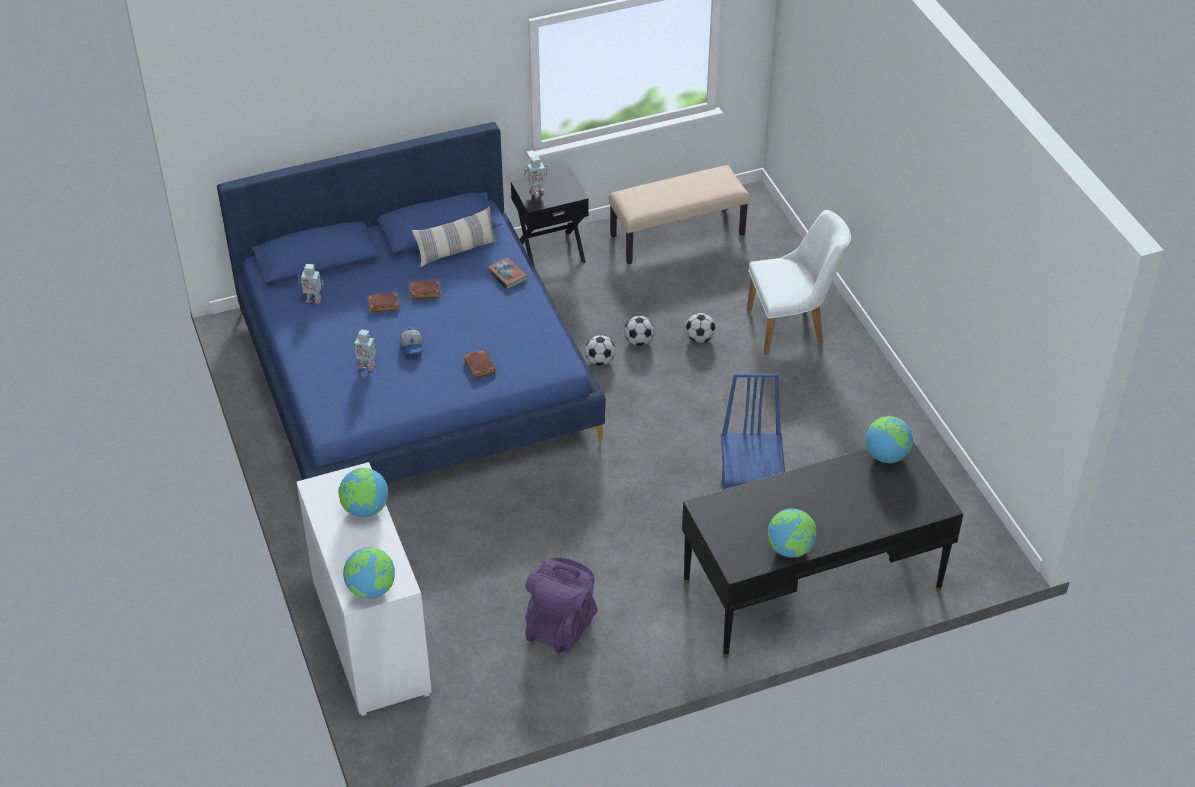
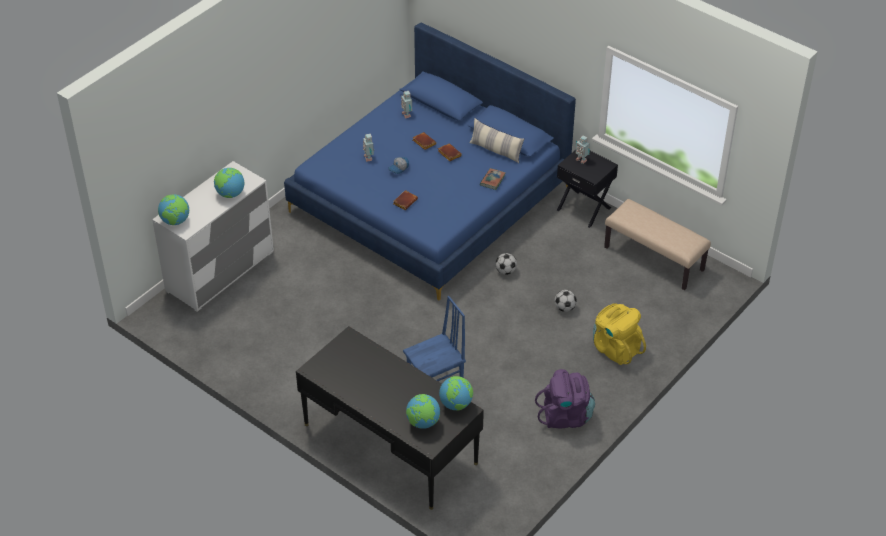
camera: 60 degrees right, 0 degrees up
(561, 624) = (281, 343): purple backpack -> purple backpack (565, 416)
(639, 341) = (538, 281): football -> none
(790, 549) = (342, 387): globe -> globe (423, 422)
(793, 326) = (615, 348): white chair -> yellow backpack

